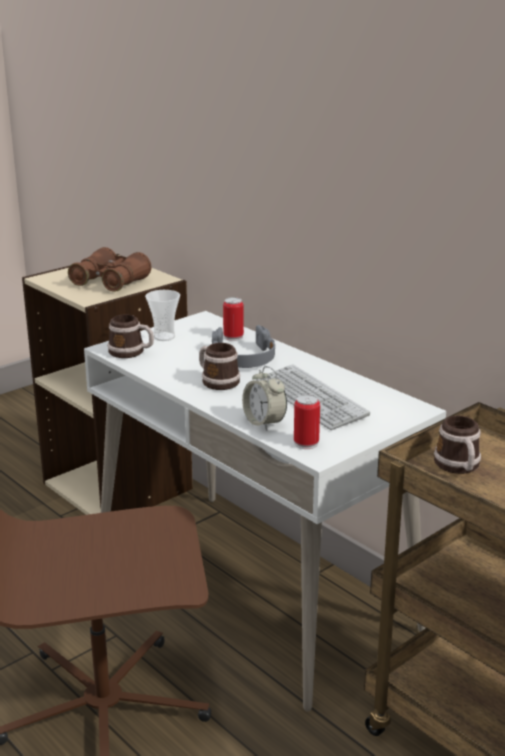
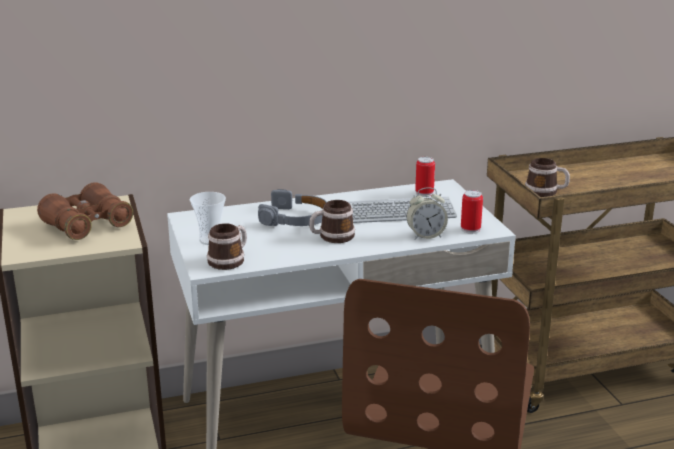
camera: 65 degrees left, 0 degrees up
(233, 337) = (246, 214): can -> can (424, 193)

